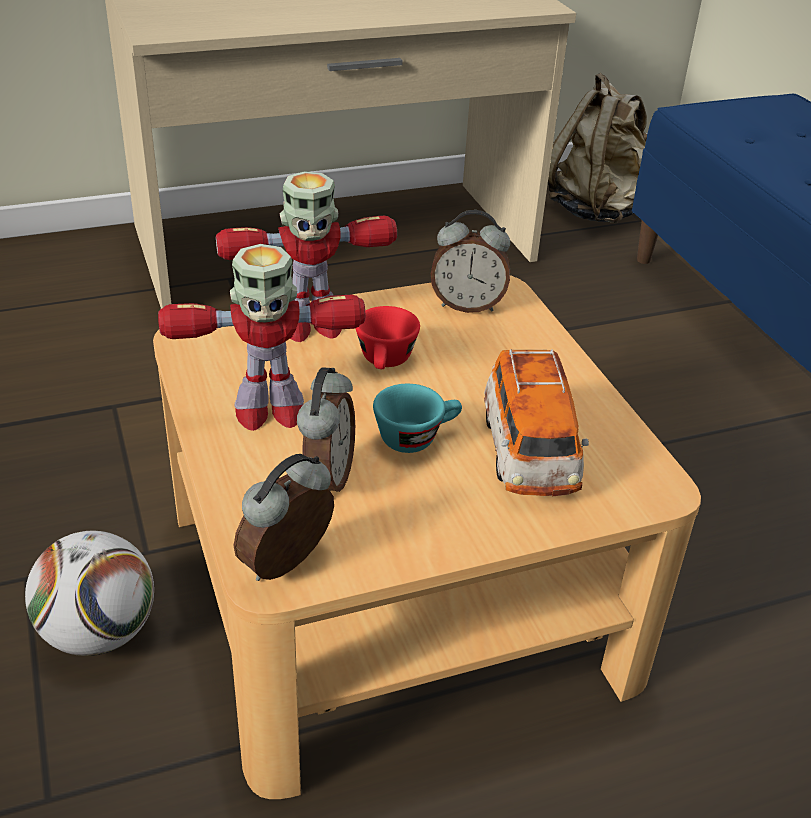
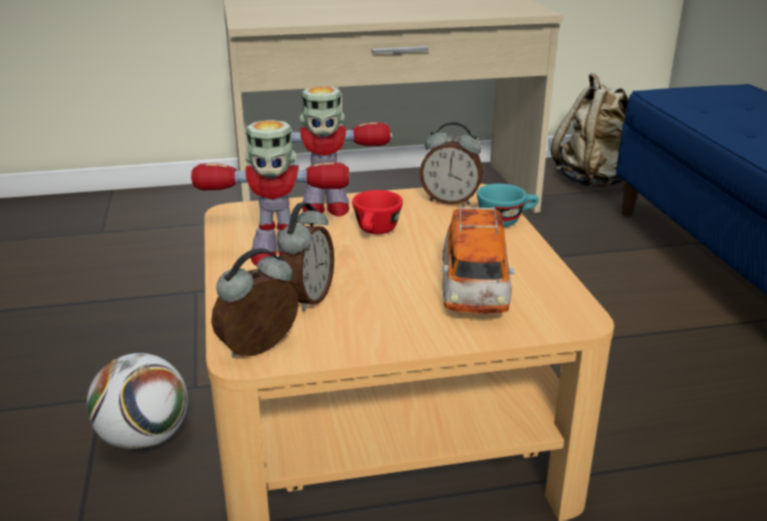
camera: 10 degrees right, 10 degrees down
(416, 437) = (386, 277): turquoise cup -> turquoise cup (506, 220)

